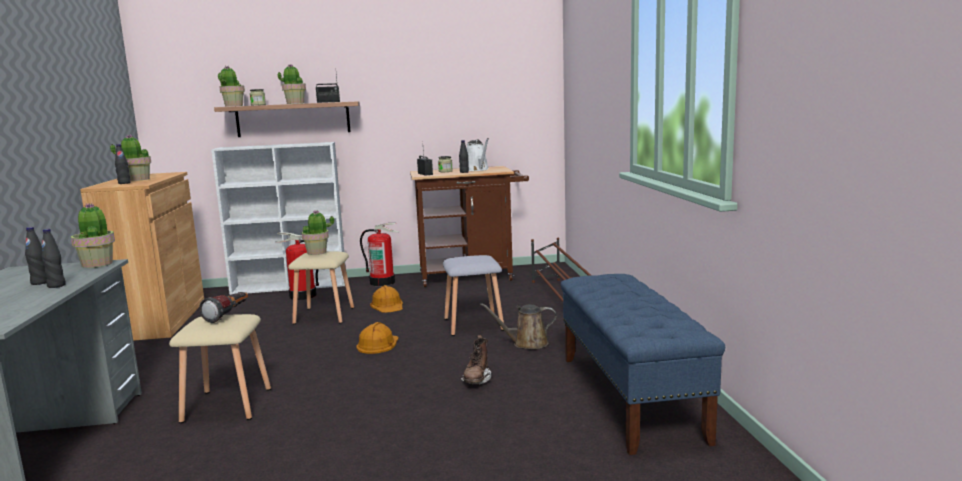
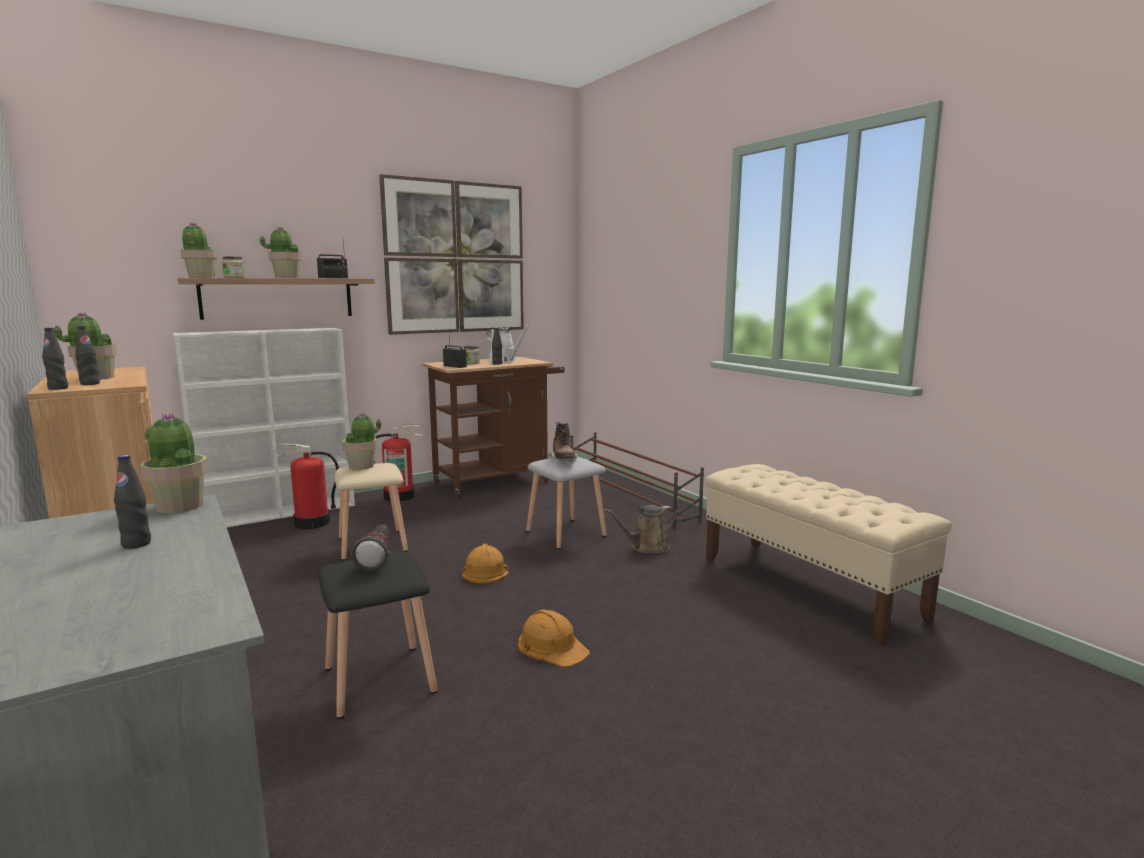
camera: 25 degrees left, 0 degrees up
(56, 286) = (181, 545): black bottle -> black bottle (58, 388)
(227, 405) = (381, 680): beige stool -> black stool
(387, 305) = (439, 523): orange hard hat -> orange hard hat (552, 646)
(440, 79) = (456, 258): none -> picture
(476, 380) = (646, 594): brown boot -> brown boot (563, 460)
(630, 397) = (809, 587): blue bench -> beige bench

